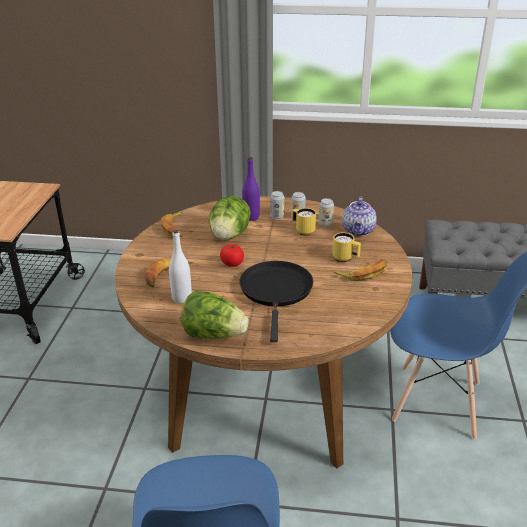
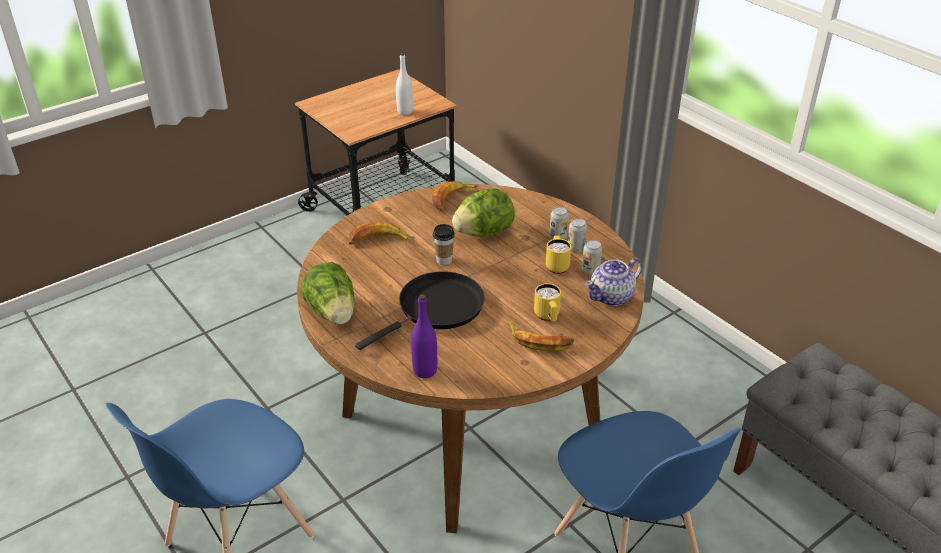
camera: 45 degrees right, 5 degrees up
(182, 298) = (358, 267): white bottle -> white bottle (405, 111)
(232, 263) = (444, 260): tomato -> cup
(251, 217) = (533, 224): purple bottle -> purple bottle (425, 371)

